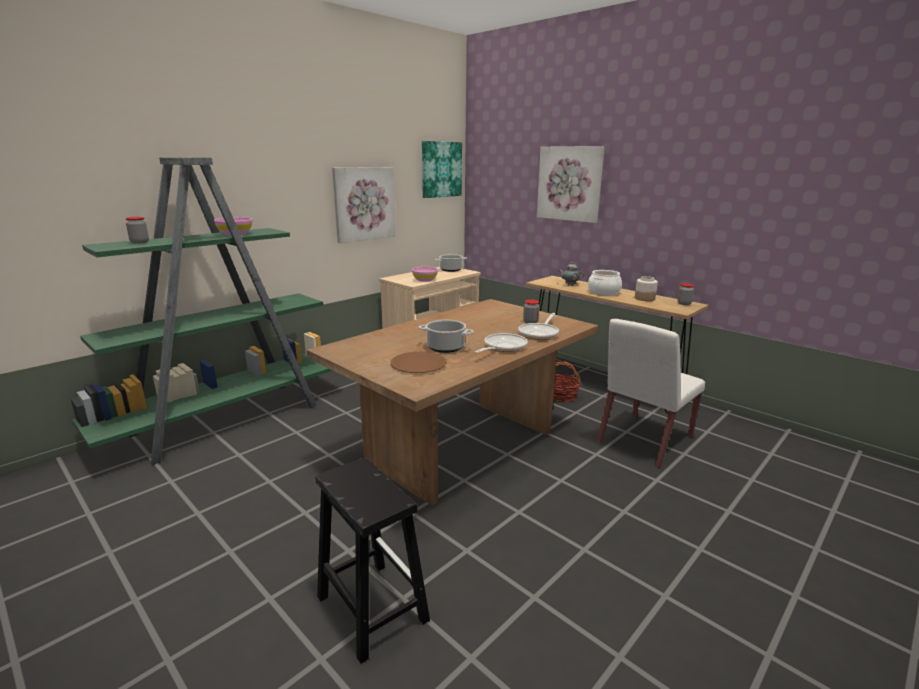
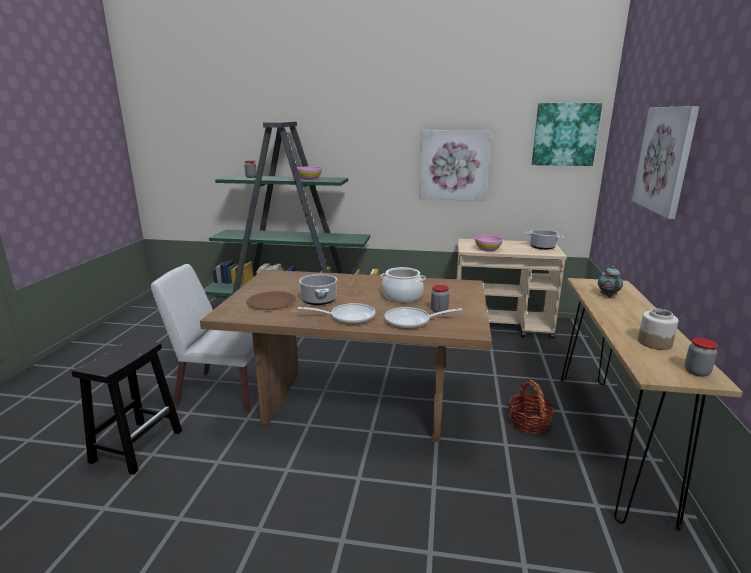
camera: 55 degrees right, 0 degrees up
(603, 292) = (623, 316): cooking pot -> cooking pot (402, 297)
(644, 440) = (511, 517): white chair -> white chair (224, 392)

